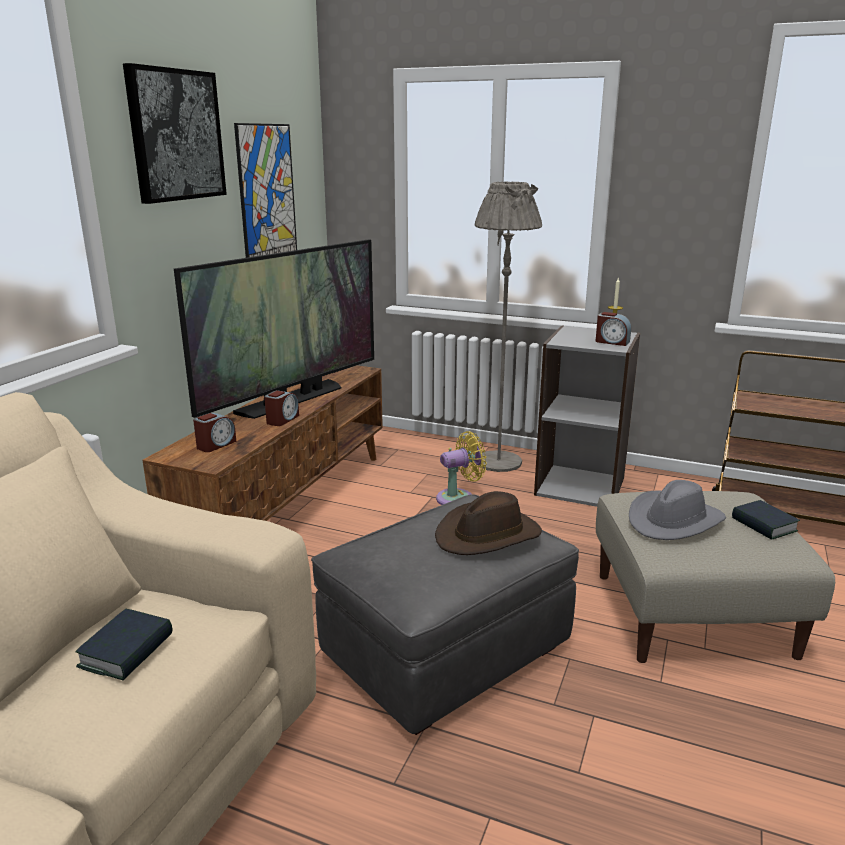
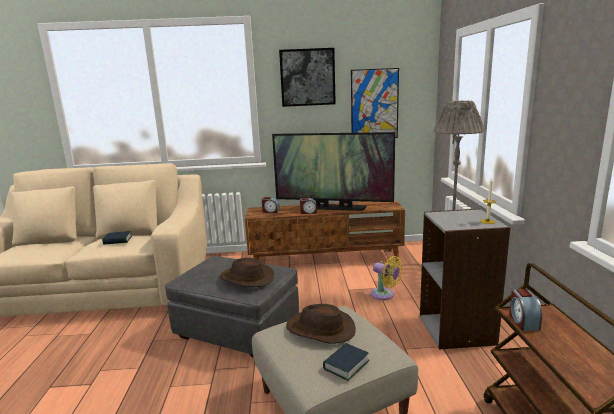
camera: 65 degrees right, 5 degrees down
(612, 342) = (463, 224): alarm clock -> alarm clock (523, 321)
(674, 521) = (320, 330): grey hat -> brown hat

